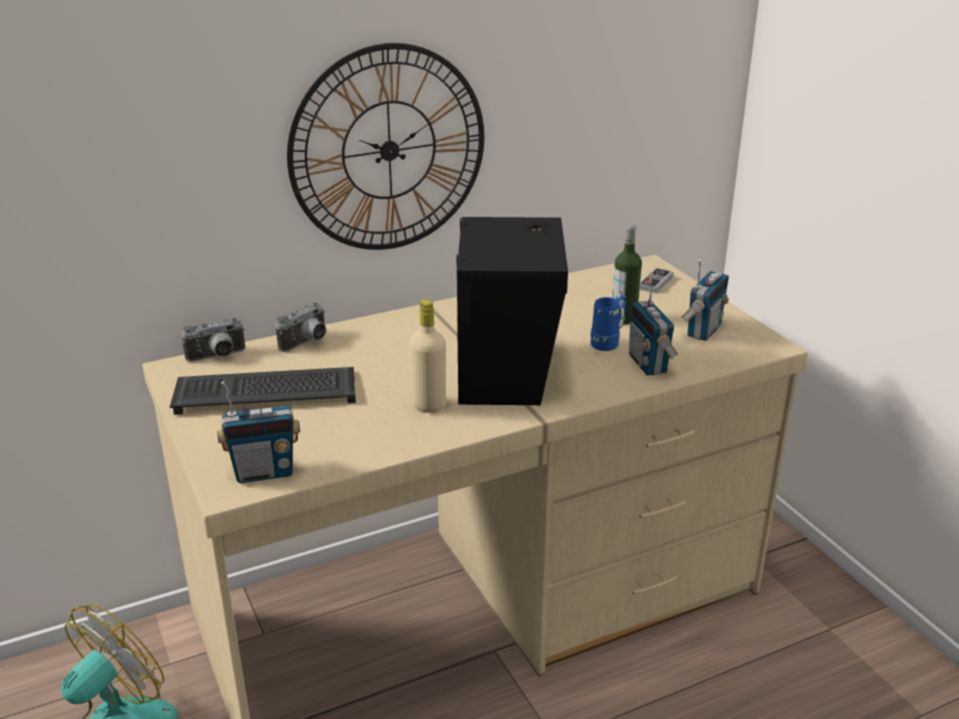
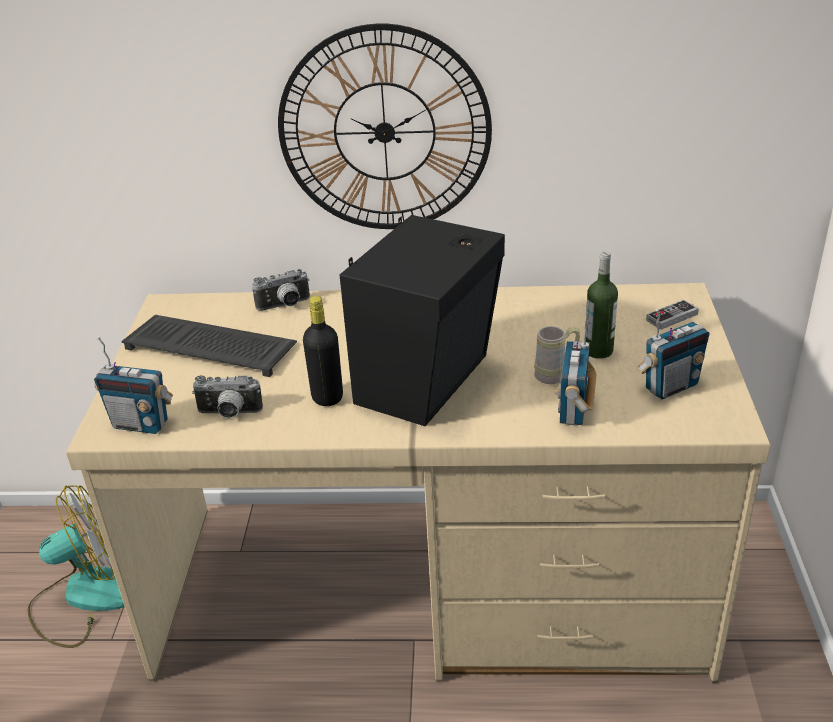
camera: 30 degrees right, 5 degrees up
(217, 357) = (204, 302): camera -> camera (229, 414)
(429, 405) = (327, 397): beige bottle -> black bottle
(608, 342) = (556, 375): blue mug -> beige mug

